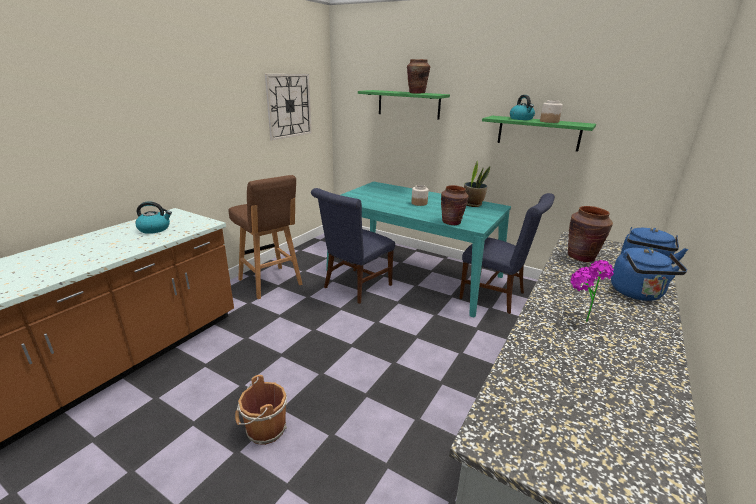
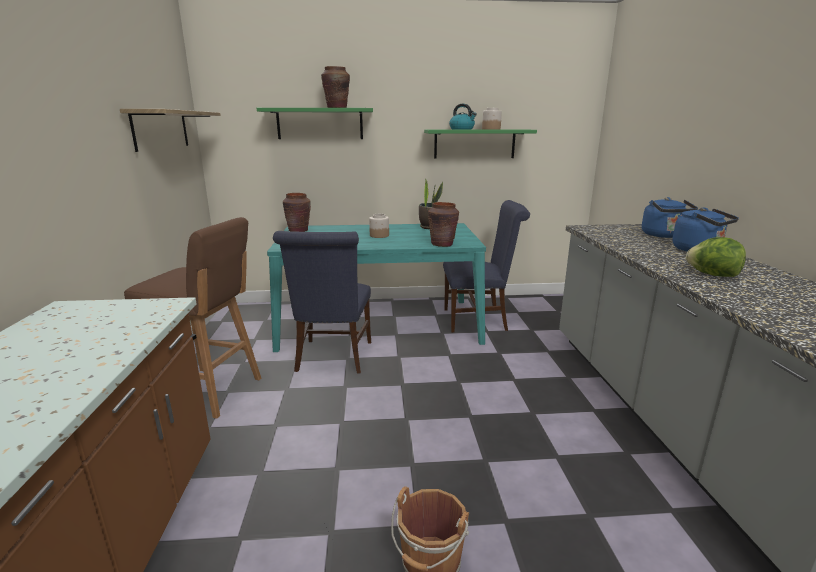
camera: 35 degrees left, 5 degrees down
(155, 229) = (77, 334): kettle -> none
(289, 106) = (161, 129): wall clock -> shelf
(577, 319) = (712, 275): potted plant -> lettuce
(581, 257) = (618, 238): brown vase -> brown vase (298, 230)

